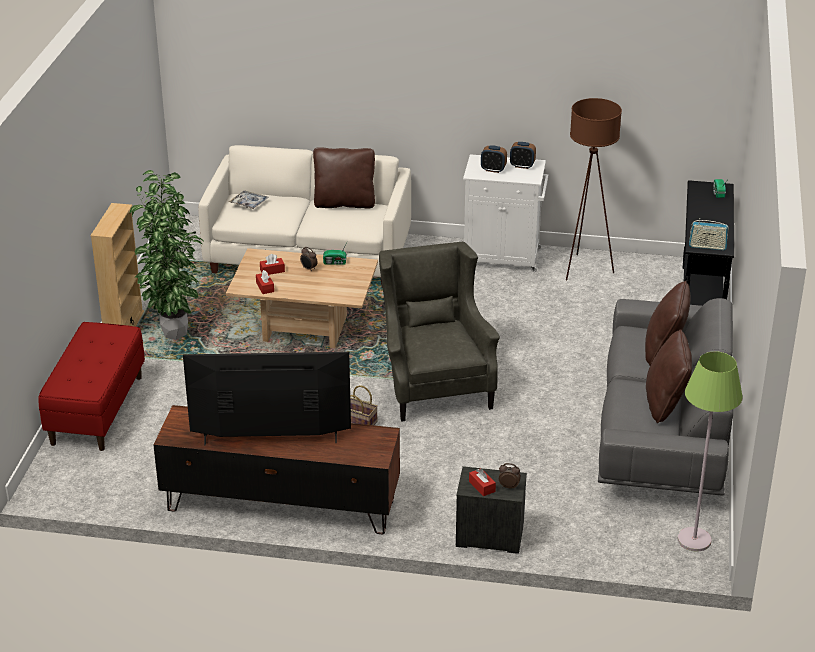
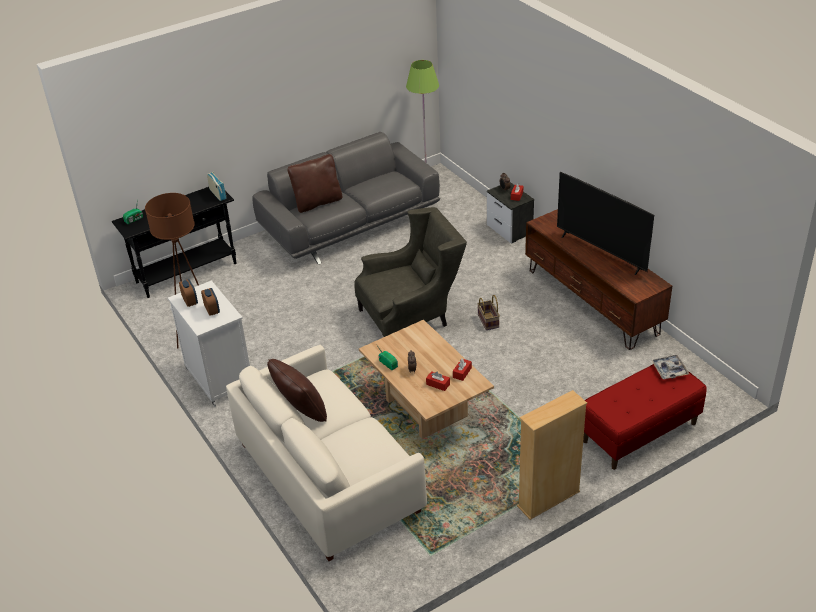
camera: 130 degrees left, 5 degrees up
(173, 332) = (517, 468): potted plant -> none
(249, 203) = (364, 463): tray -> tray (669, 370)
(434, 383) = (411, 317): grey armchair -> grey armchair turned 150 degrees counterclockwise
(665, 404) = (369, 181): brown pillow -> none

